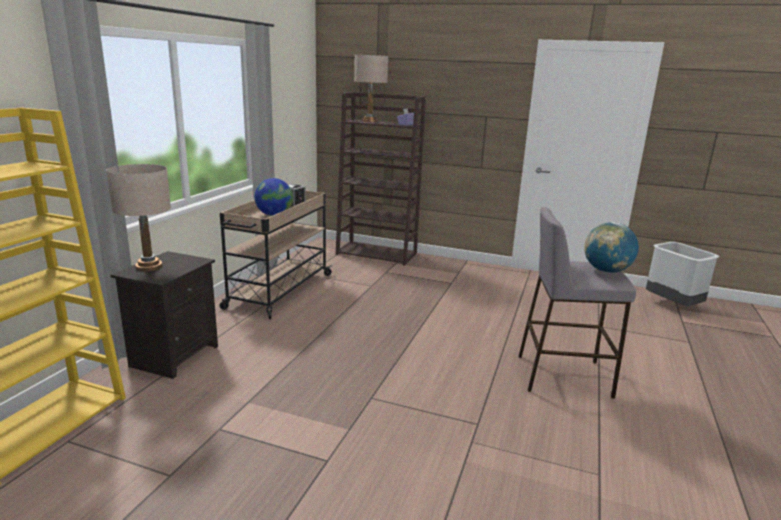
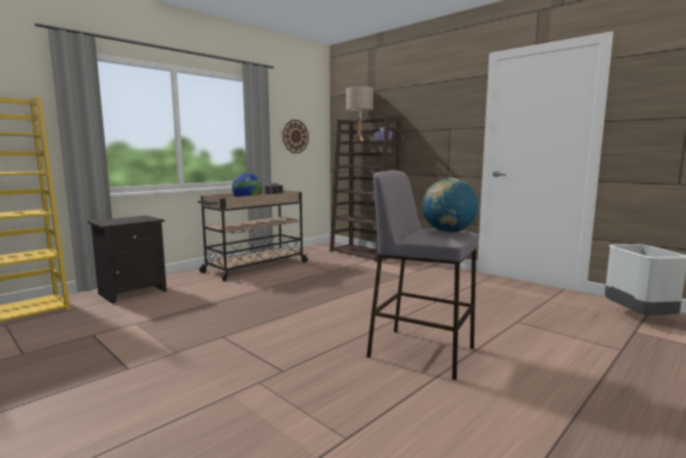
camera: 25 degrees right, 10 degrees down
(149, 267) = (116, 219): beige table lamp -> none
(288, 113) = (295, 136): none -> wall clock

